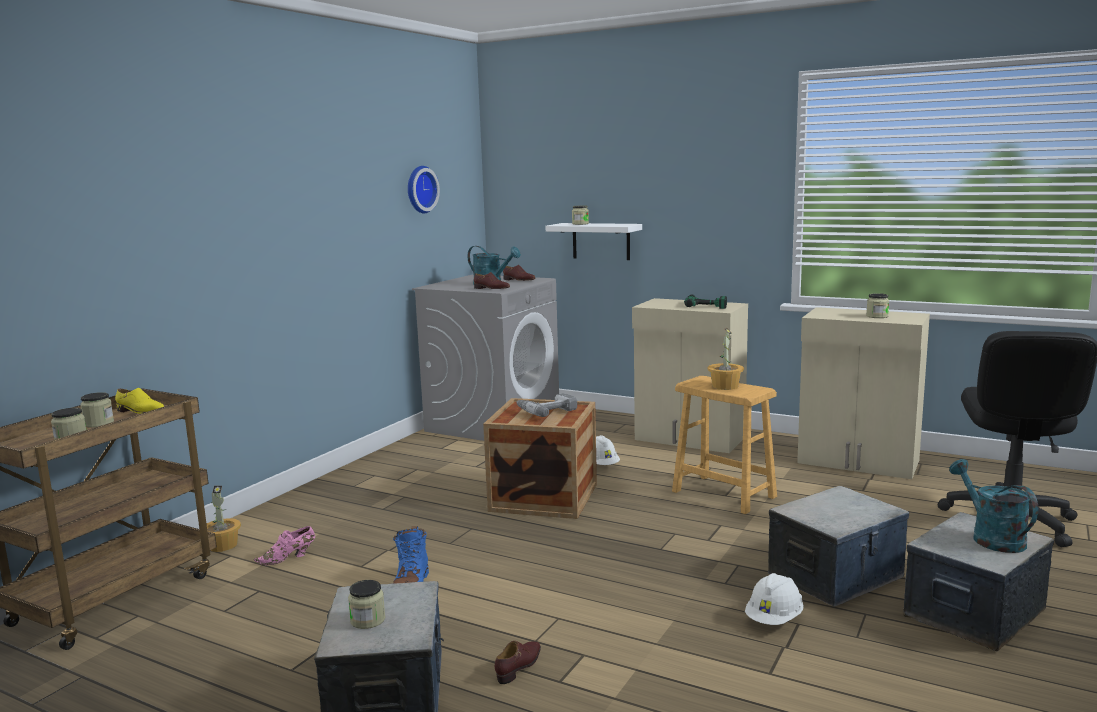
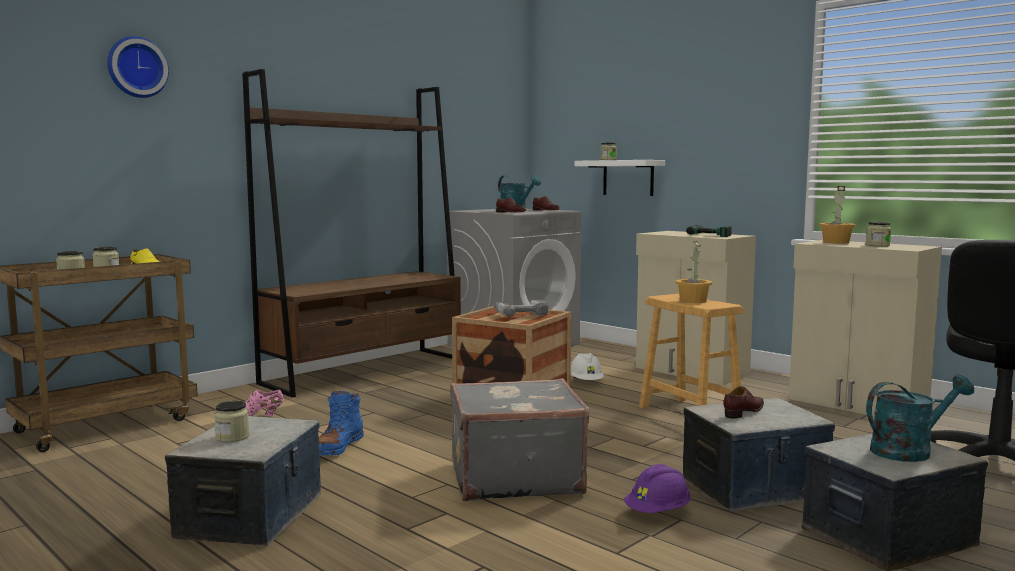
camera: 15 degrees right, 5 degrees down
(223, 545) = (216, 402): potted plant -> potted plant (836, 242)
(361, 478) = (365, 371): none -> brown bookcase
(419, 189) = (459, 122): wall clock -> wall clock (136, 67)
(519, 666) = (381, 513): brown shoe -> brown shoe (744, 412)
(616, 599) = (514, 478): none -> grey suitcase
(774, 619) = (658, 513): white hard hat -> purple hard hat
(991, 537) = (909, 451): turquoise watering can -> turquoise watering can turned 75 degrees clockwise

